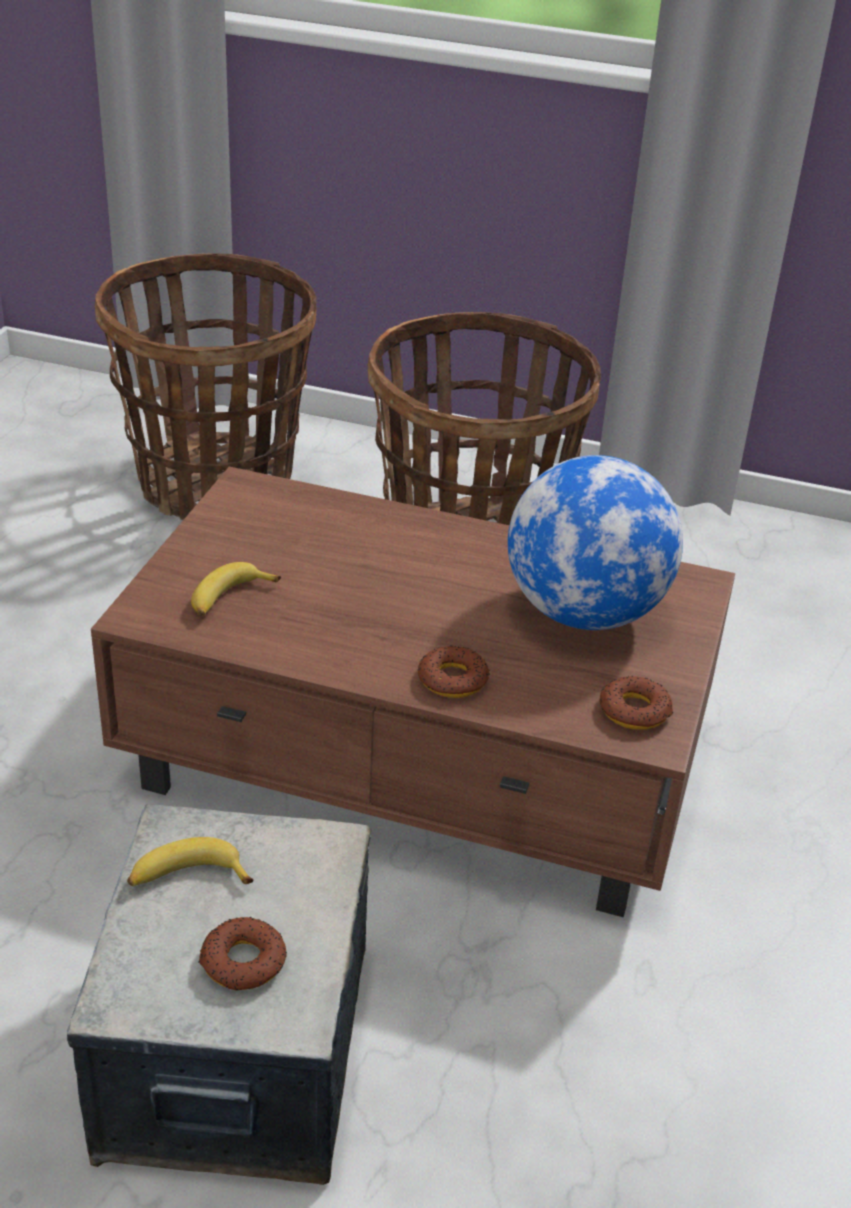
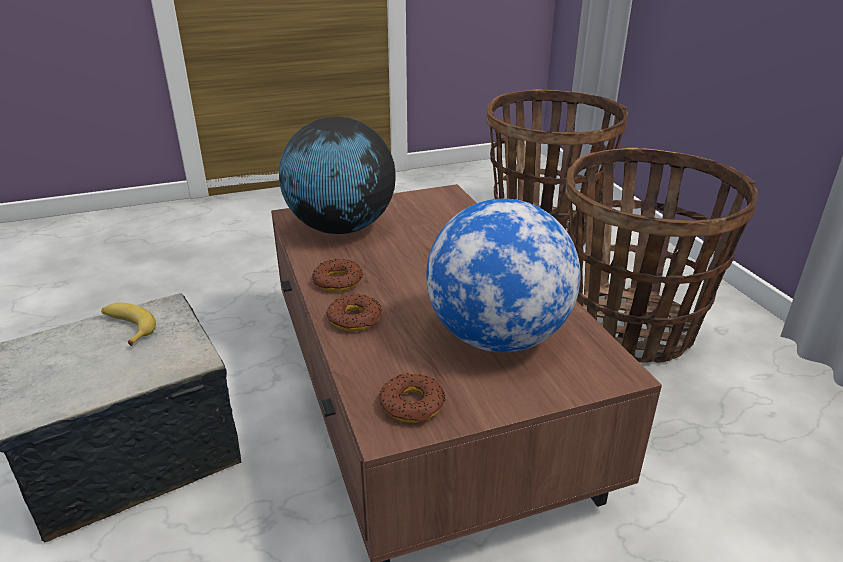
camera: 55 degrees right, 5 degrees down
(229, 599) = (340, 228): banana -> globe
(243, 962) = (66, 374): donut -> donut (337, 281)

